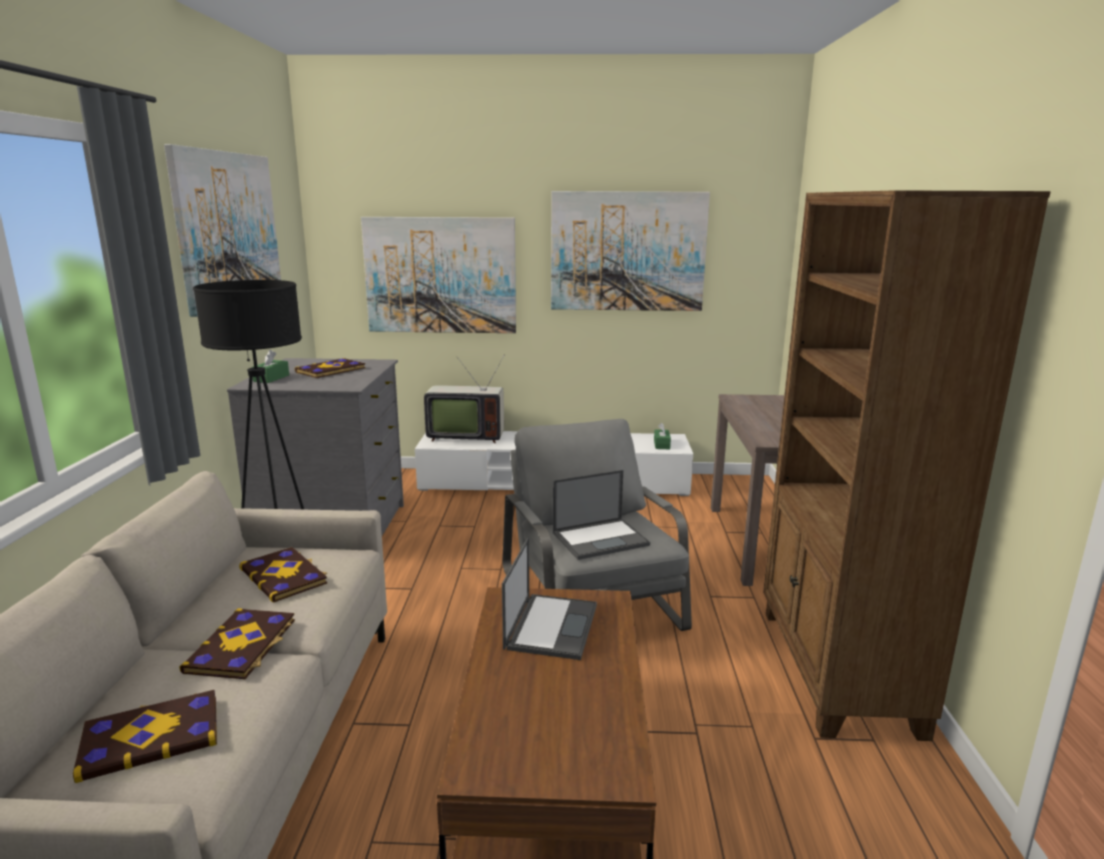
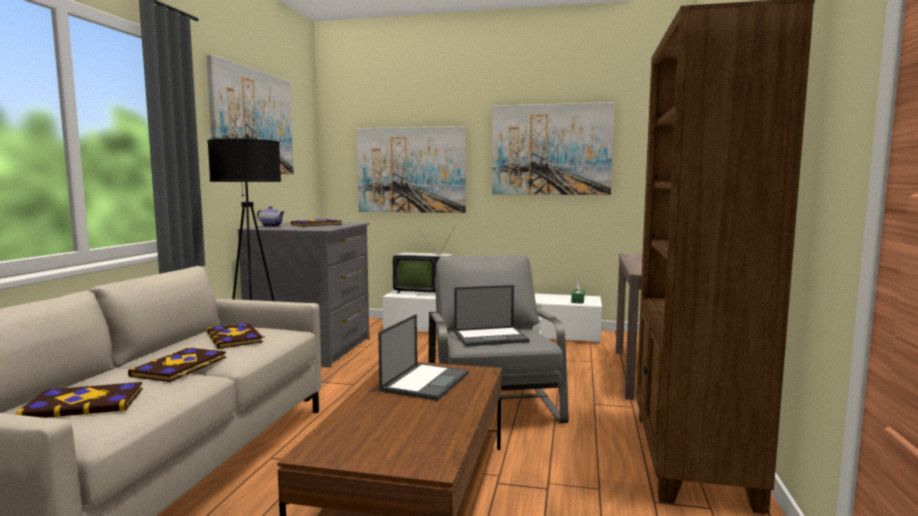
camera: 10 degrees right, 10 degrees down
(271, 378) = (272, 226): green tissue box -> teapot

